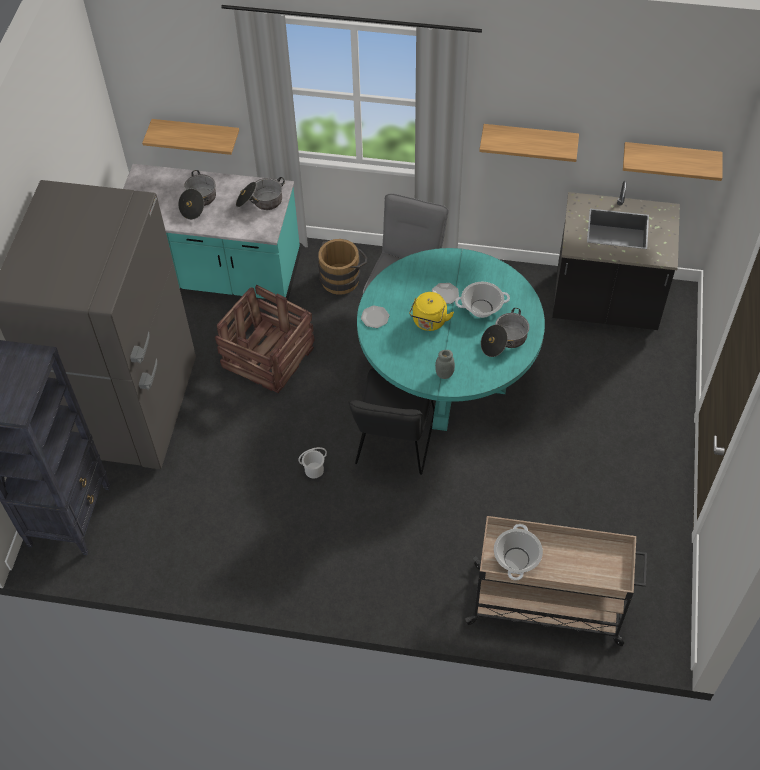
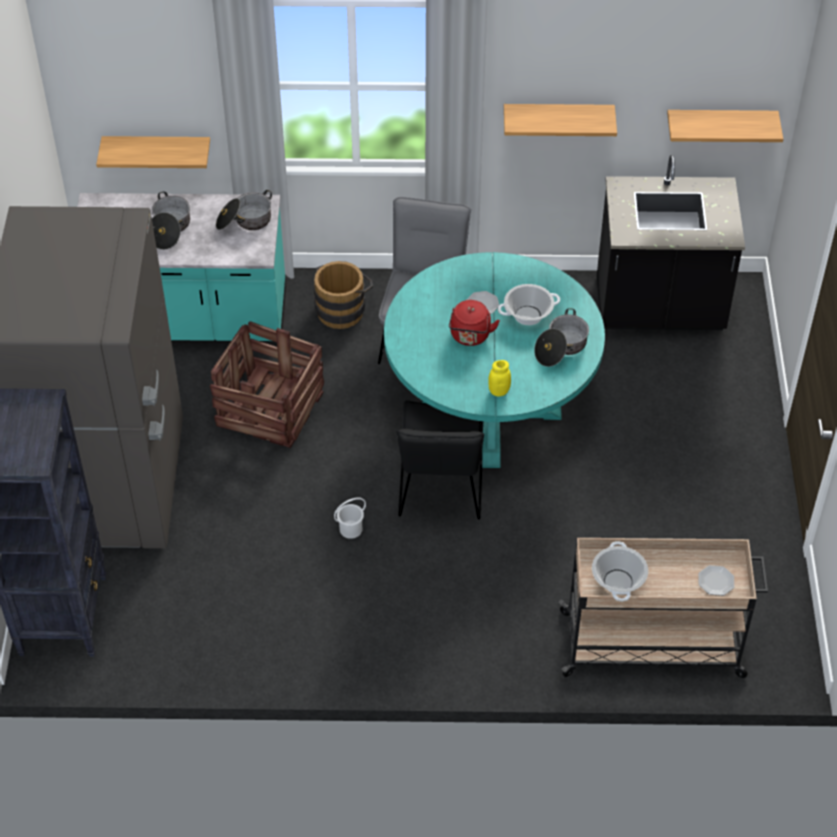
camera: 10 degrees left, 5 degrees down
(375, 317) = (406, 338): plate -> plate (716, 581)
(429, 322) = (470, 337): yellow kettle -> red kettle
(444, 374) = (499, 391): grey jar -> yellow jar

